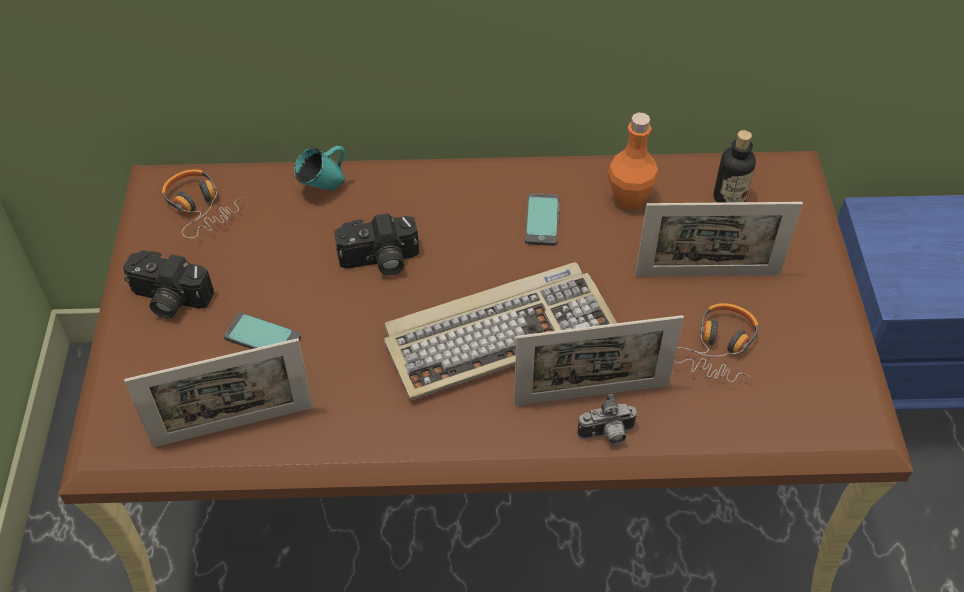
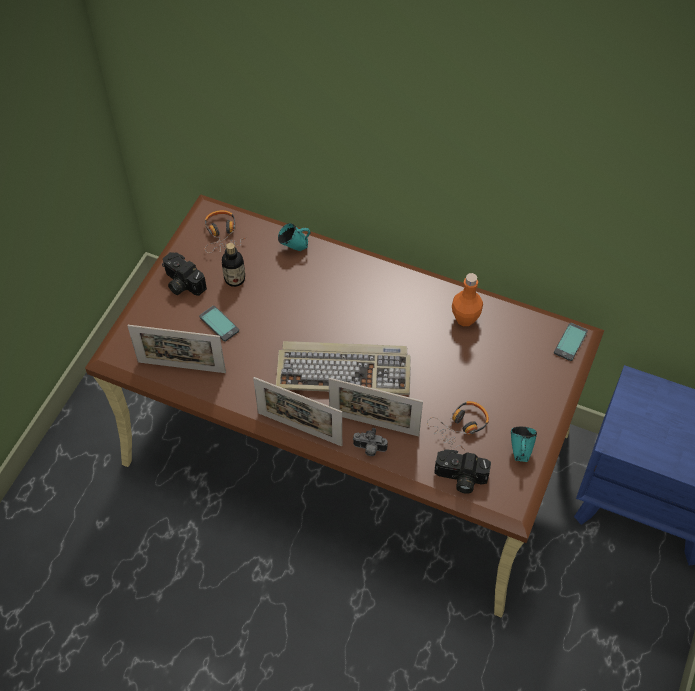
camera: 25 degrees right, 5 degrees up
(379, 261) = (302, 303): camera -> camera (460, 478)
(542, 220) = (406, 313): phone -> phone (570, 342)
(707, 275) = (481, 382): picture frame -> picture frame (299, 429)
(729, 197) = (525, 340): bottle -> bottle (235, 279)
(824, 350) = (520, 452): none -> turquoise mug

